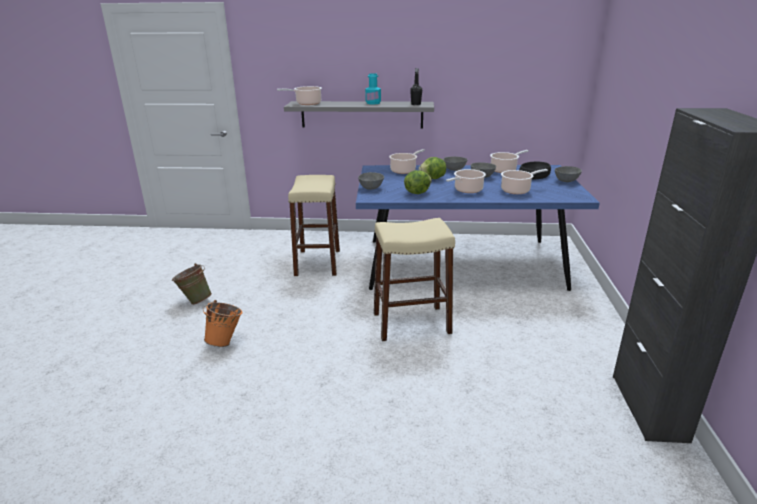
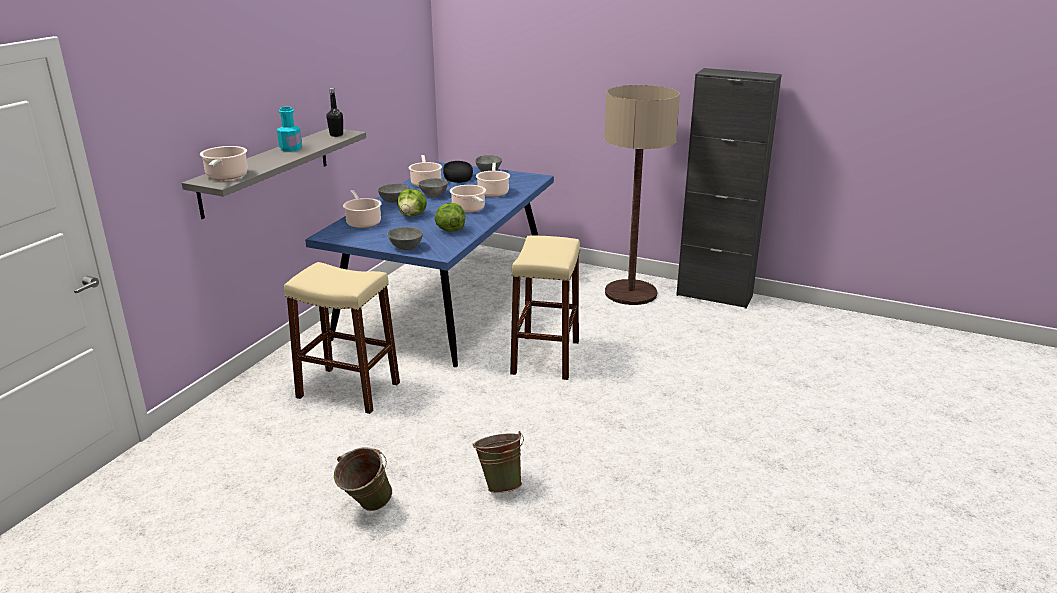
camera: 70 degrees left, 0 degrees up
(226, 341) = (500, 484): orange bucket -> green bucket
(581, 345) = (631, 293): none -> floor lamp

